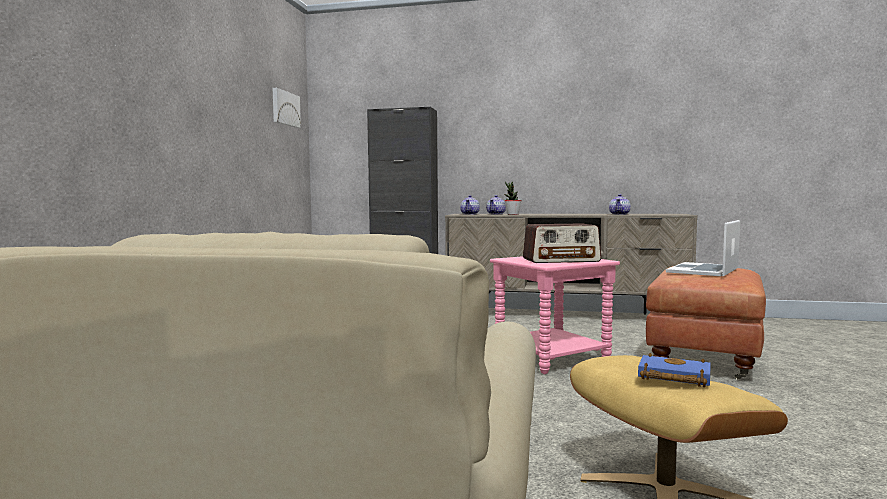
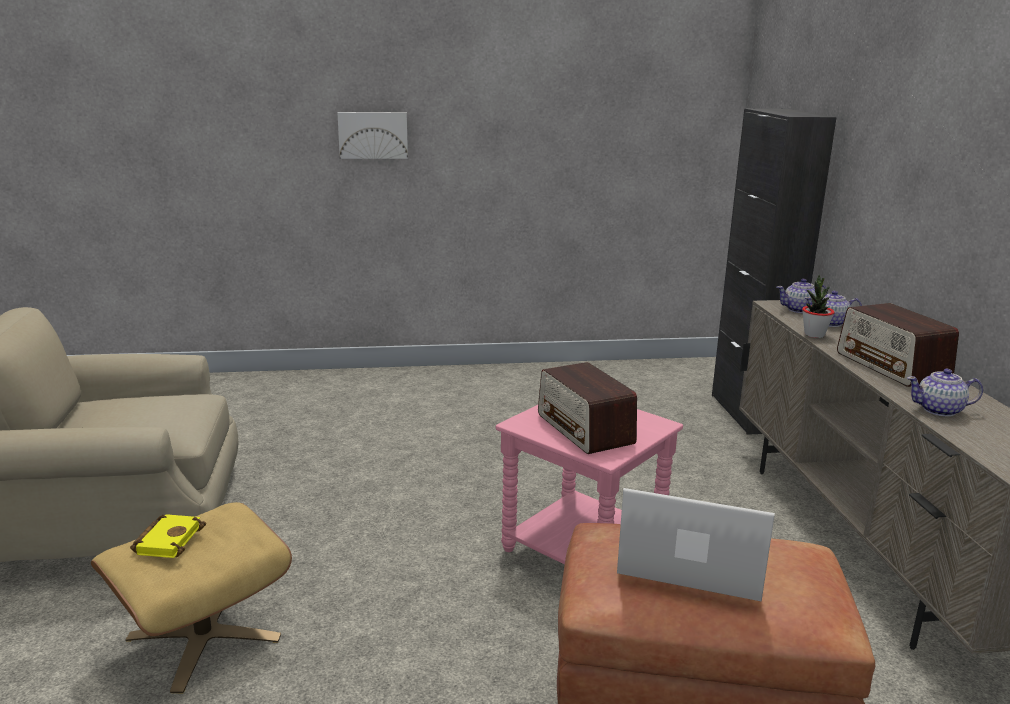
camera: 70 degrees right, 15 degrees up
(285, 108) = (674, 99): picture -> picture (373, 135)
(564, 214) = (892, 366): none -> radio
(671, 377) = (168, 540): blue book -> yellow book

